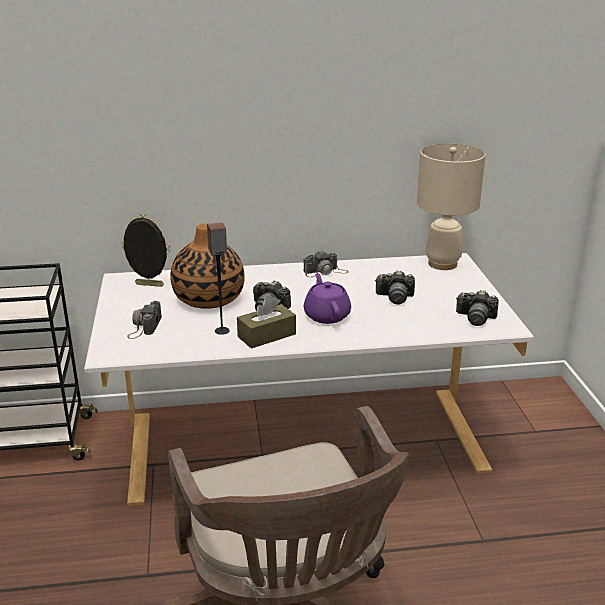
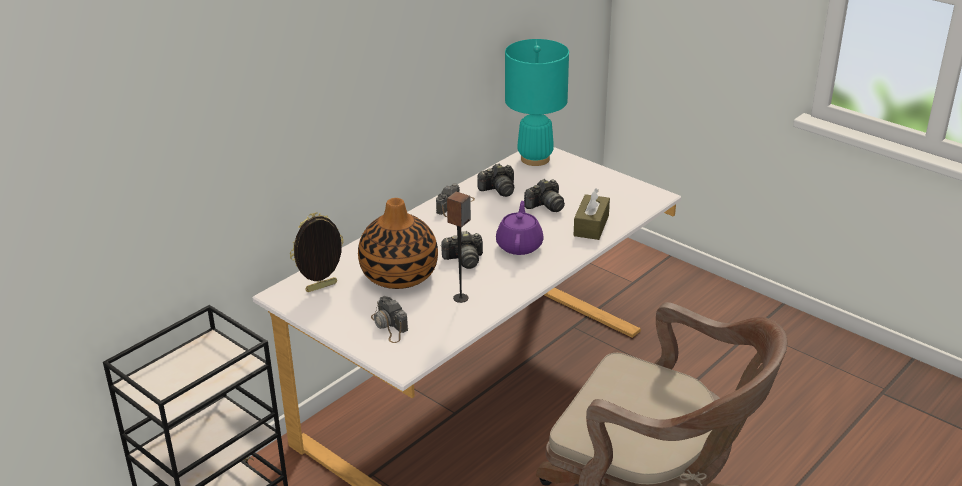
camera: 40 degrees left, 5 degrees up
(266, 335) = (502, 285): brown tissue box -> brown tissue box (591, 225)
(327, 315) = (519, 245): purple teapot -> purple teapot turned 60 degrees clockwise
(443, 264) = (535, 159): beige table lamp -> turquoise table lamp
(476, 318) = (627, 198): camera -> camera (498, 190)

